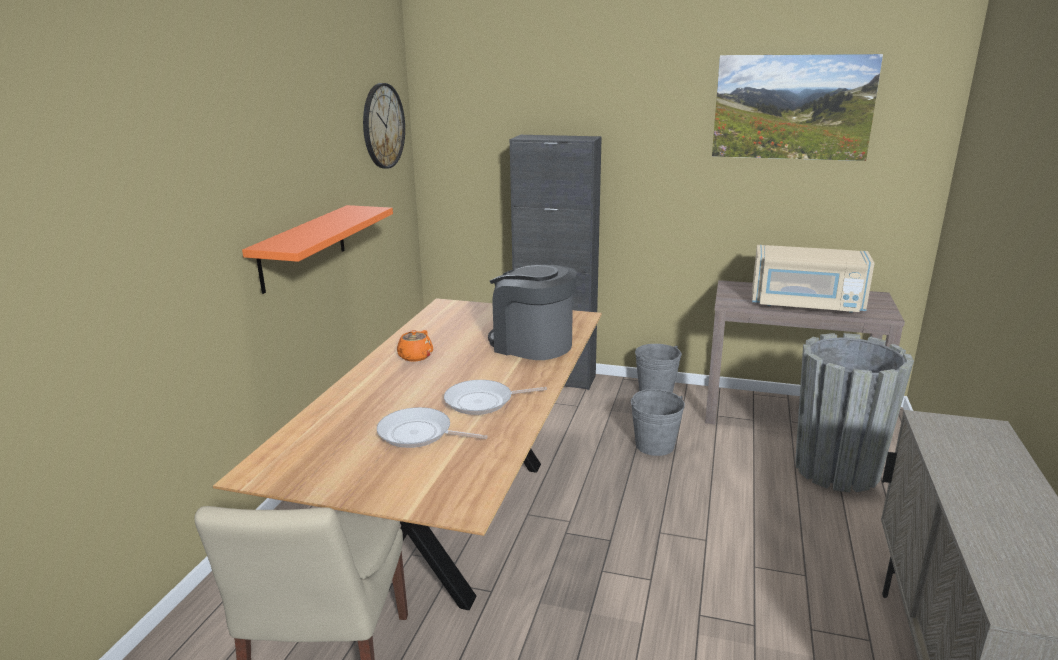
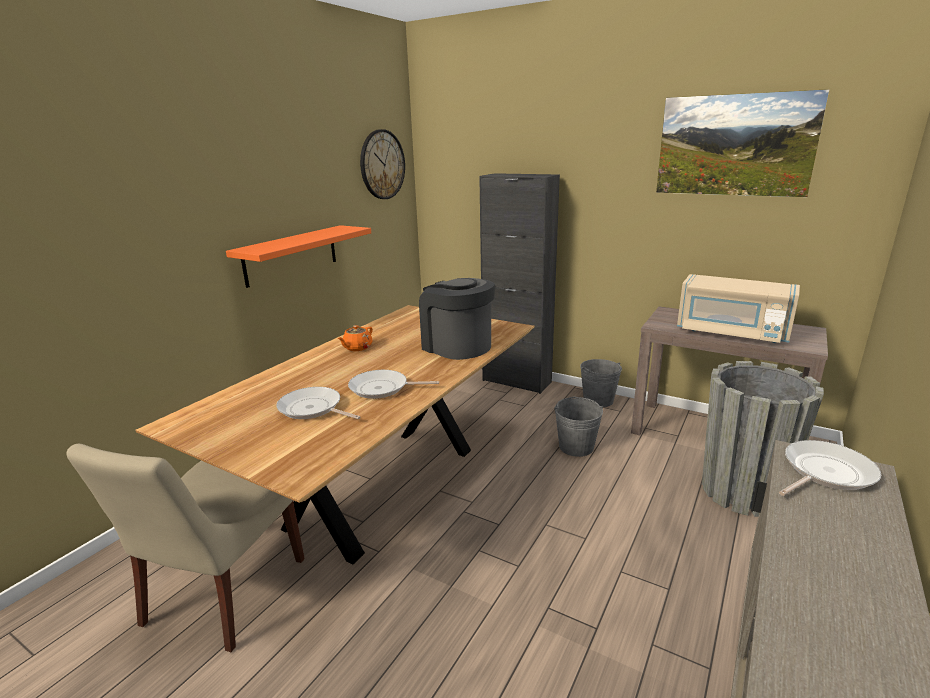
camera: 15 degrees right, 0 degrees up
(958, 434) = (825, 472): none -> frying pan

